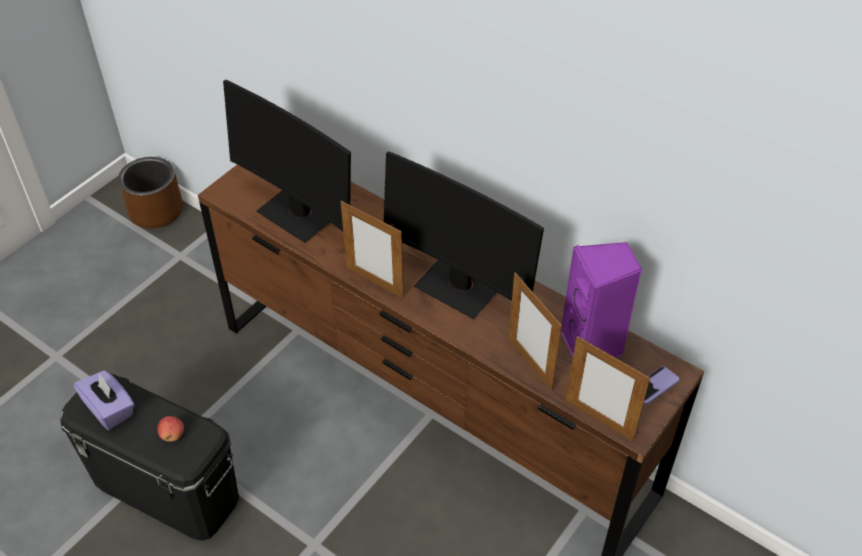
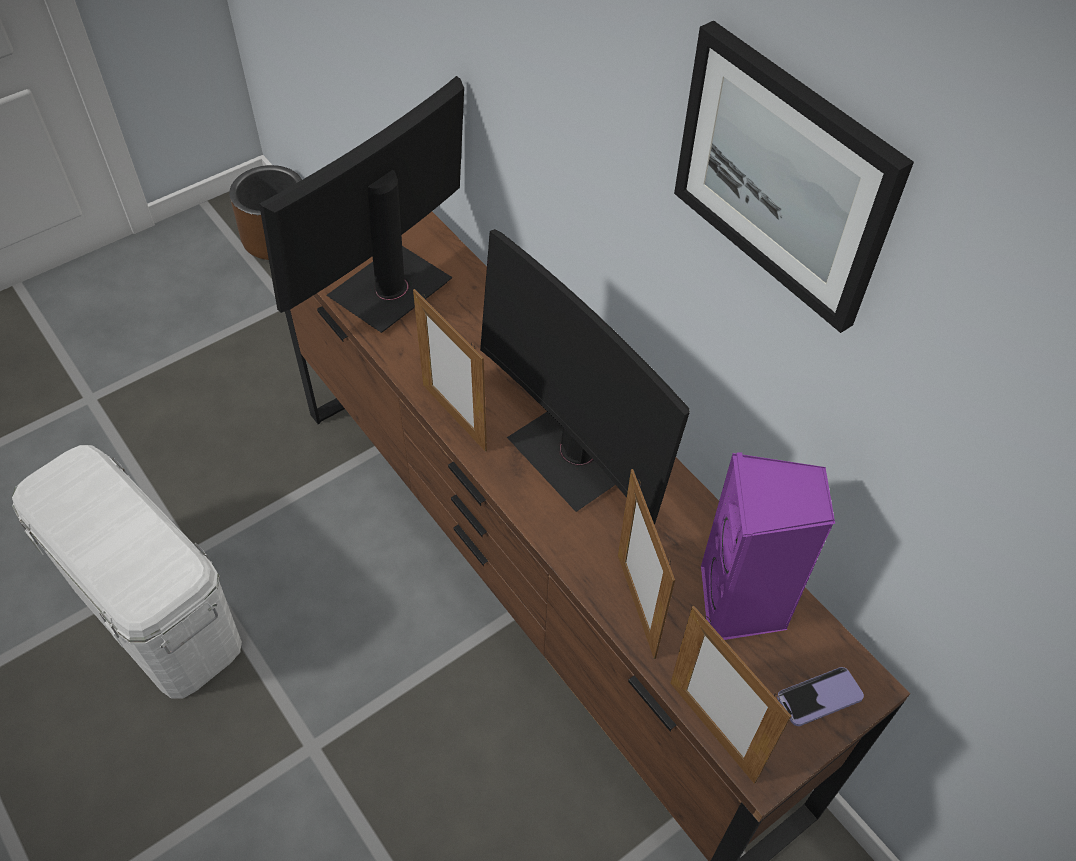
camera: 15 degrees right, 5 degrees up
(109, 409) = (75, 499): purple tissue box -> none
(167, 488) = (156, 612): black storage box -> white storage box
(172, 435) = (139, 559): apple -> none
(299, 213) = (389, 289): monitor -> monitor turned 75 degrees clockwise
(570, 81) = (784, 176): none -> picture

